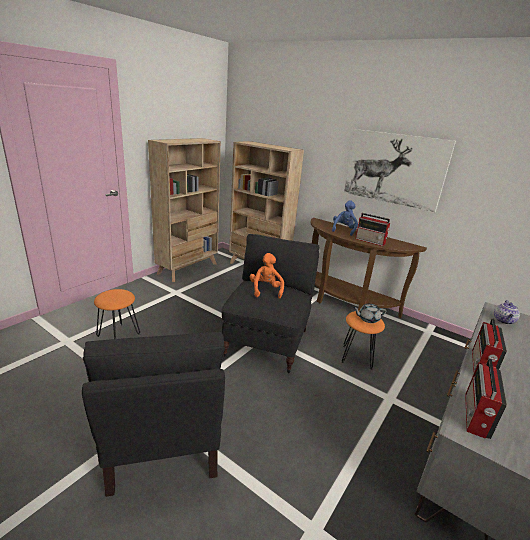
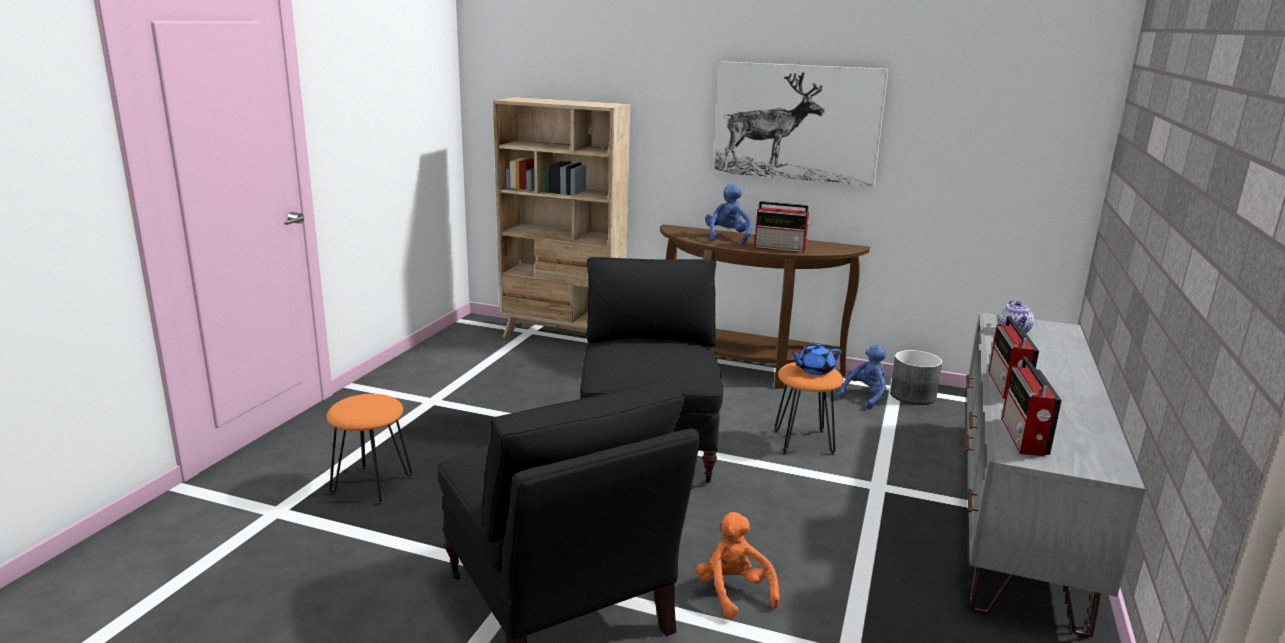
camera: 15 degrees left, 5 degrees down
(188, 268) = (428, 358): beige bookcase -> none
(265, 290) = (642, 349): orange plush toy -> orange plush toy (733, 592)
(368, 319) = (814, 370): grey teapot -> blue teapot
(407, 333) = (865, 397): none -> blue plush toy
(437, 338) = (912, 395): none -> grey planter

